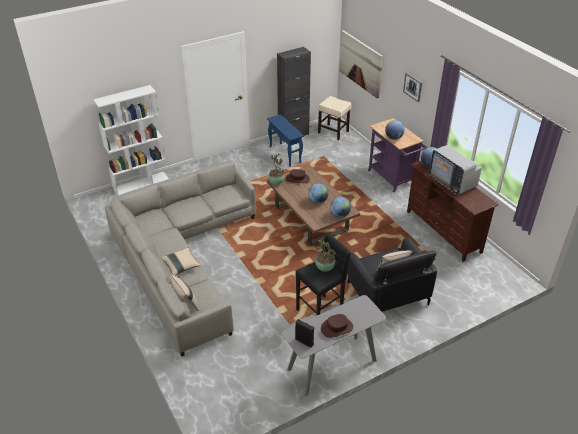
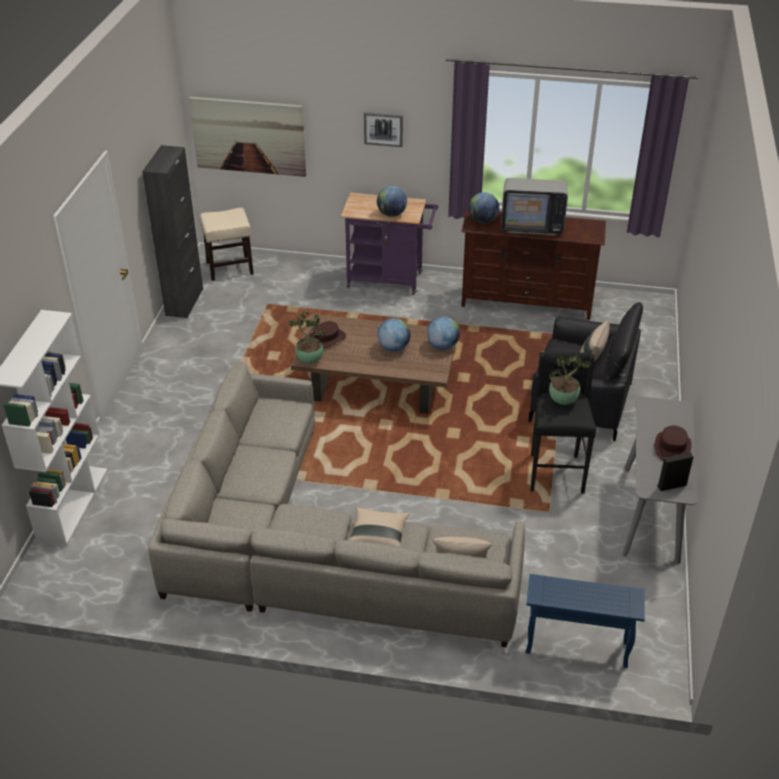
camera: 50 degrees left, 0 degrees up
(285, 154) = (216, 332): blue side table -> blue side table (576, 648)

